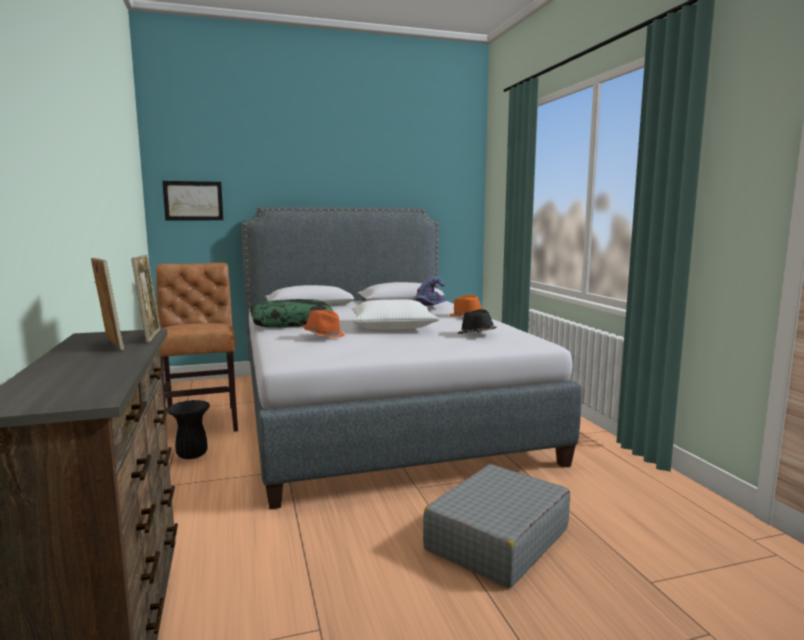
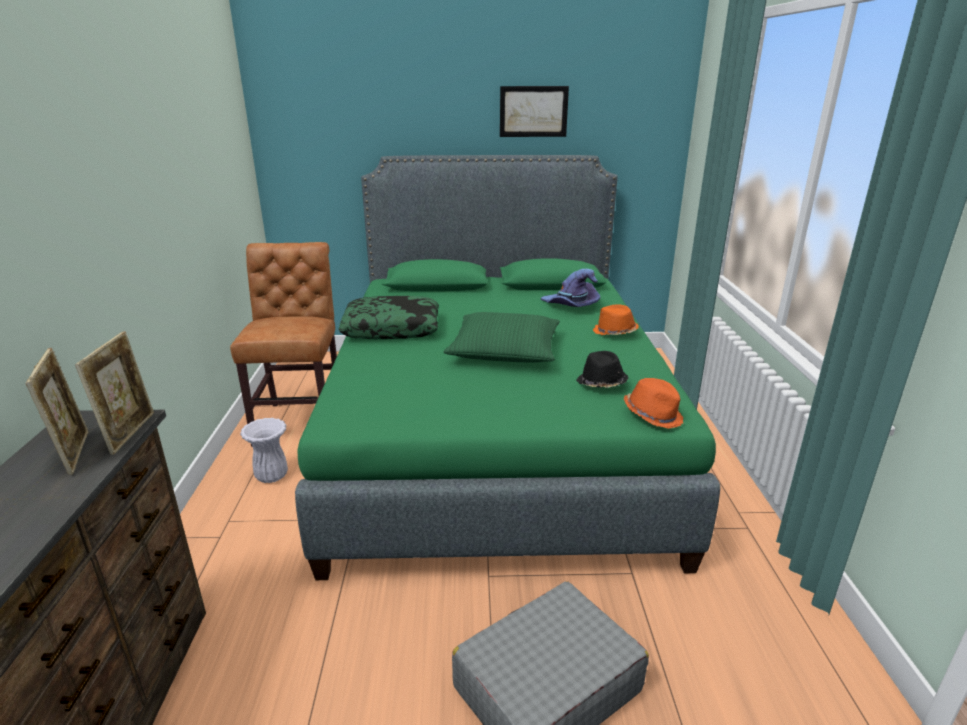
camera: 15 degrees right, 15 degrees up
(193, 201) = (306, 147): picture -> picture (533, 111)
(193, 455) = (272, 476): black vase -> white vase
(324, 335) = (407, 367): orange hat -> orange hat (653, 415)
(376, 412) = (494, 433): grey bed -> green bed
(392, 326) = (504, 351): white pillow -> green pillow

